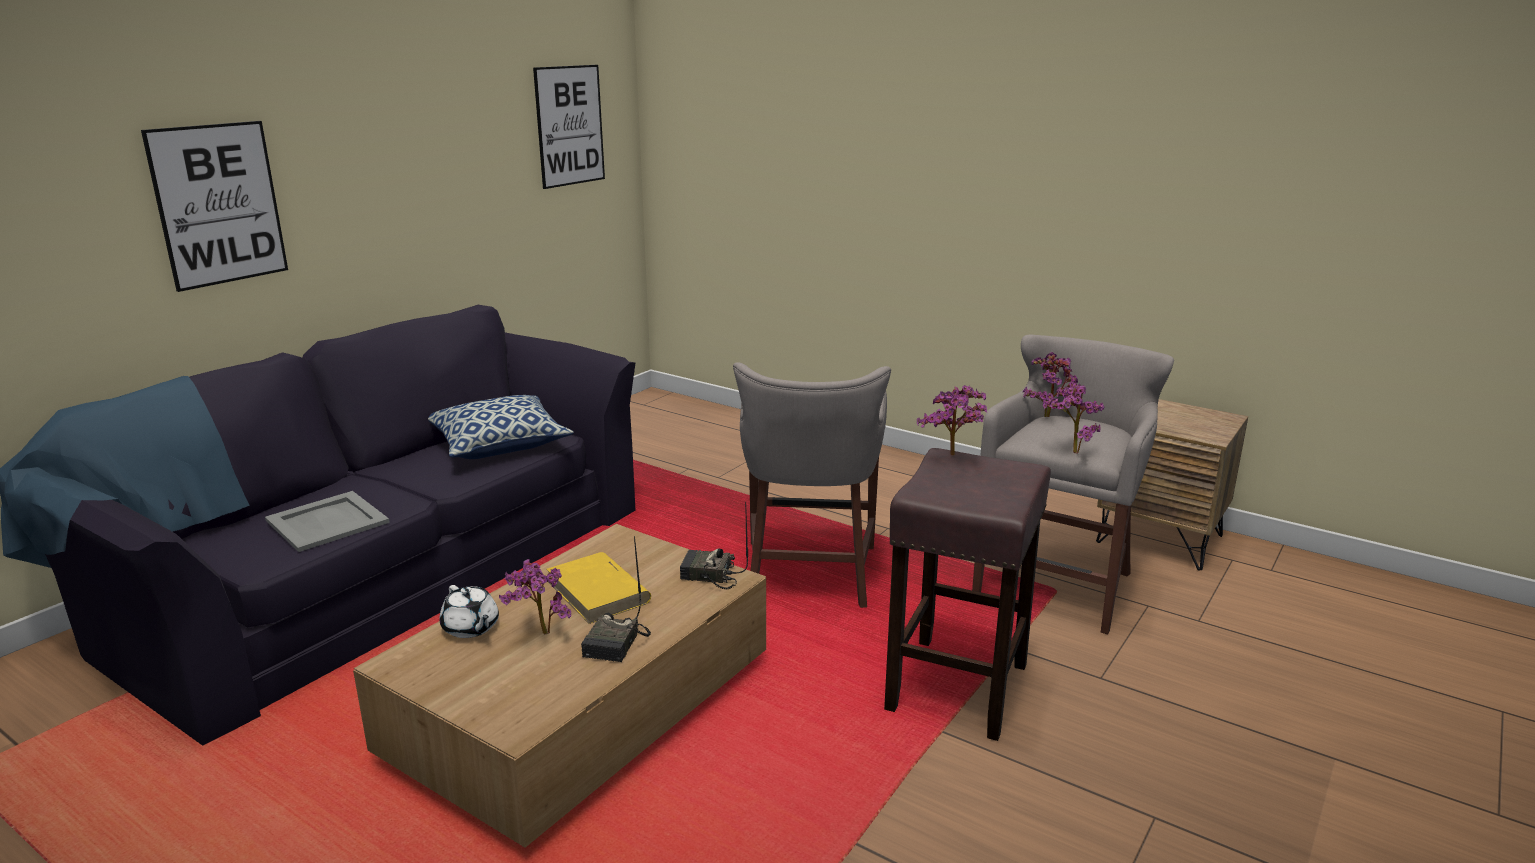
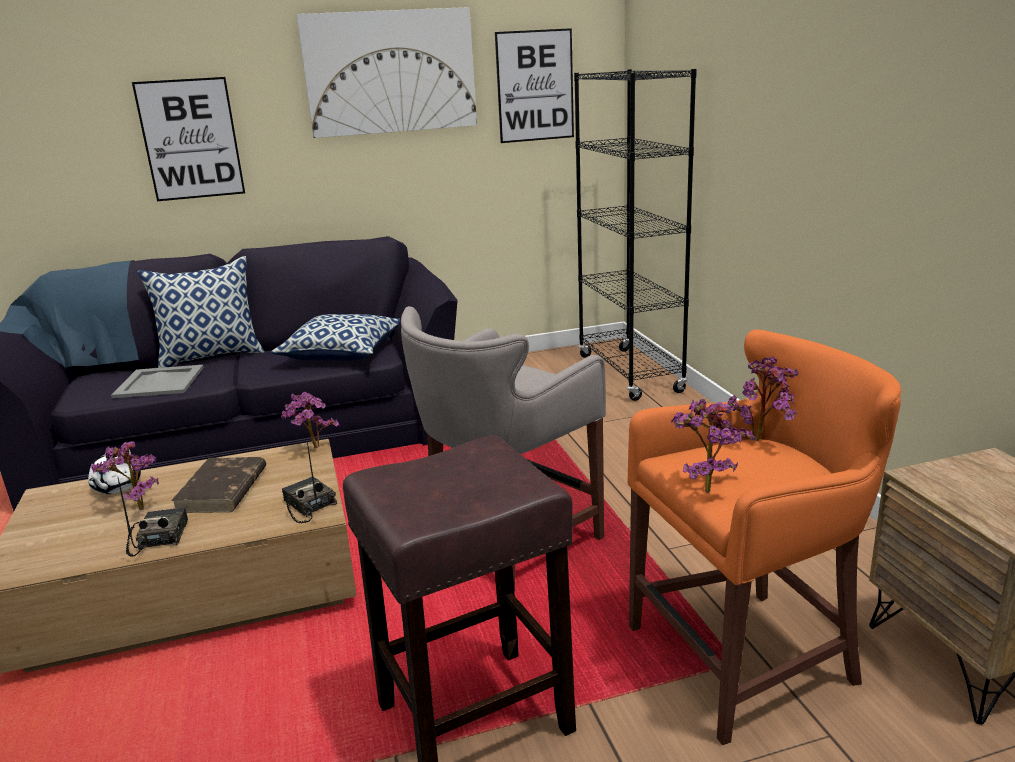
camera: 40 degrees right, 0 degrees up
(329, 483) = (212, 357): none -> pillow
(438, 113) = (390, 72): none -> picture
(599, 592) = (222, 490): yellow book -> brown book
(617, 645) = (158, 537): radio -> radio turned 120 degrees clockwise
(706, 418) = (629, 374): none -> black bookcase
(953, 457) = (486, 450): potted plant -> potted plant (313, 449)
(1058, 583) = (747, 656): grey stool -> orange stool

